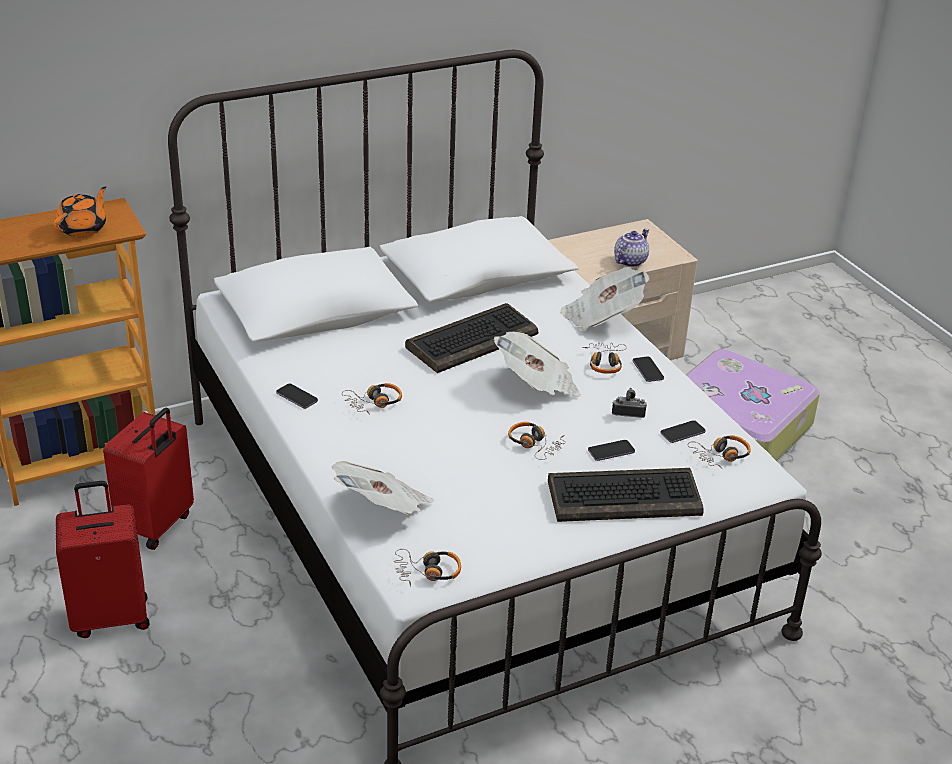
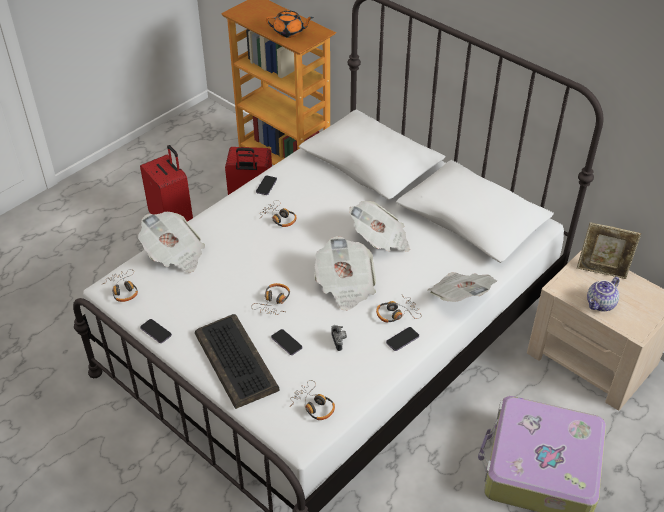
camera: 70 degrees right, 10 degrees up
(472, 340) = (380, 240): keyboard -> newspaper
(583, 245) = (601, 272): none -> picture frame
(629, 261) = (601, 304): teapot -> teapot turned 120 degrees clockwise
(682, 433) = (331, 377): phone -> phone (156, 332)

